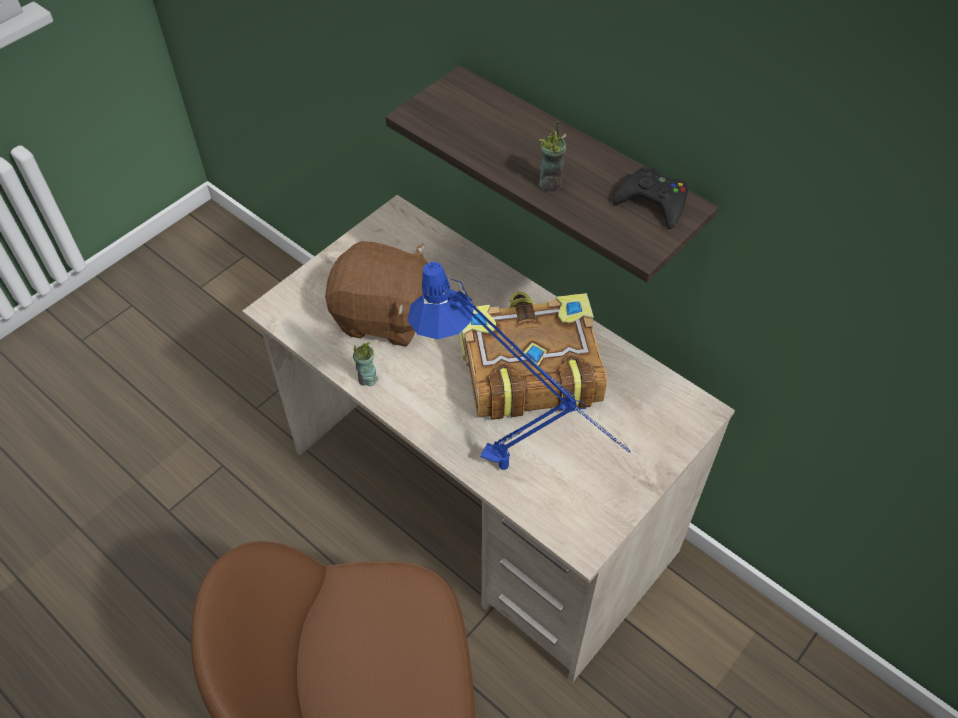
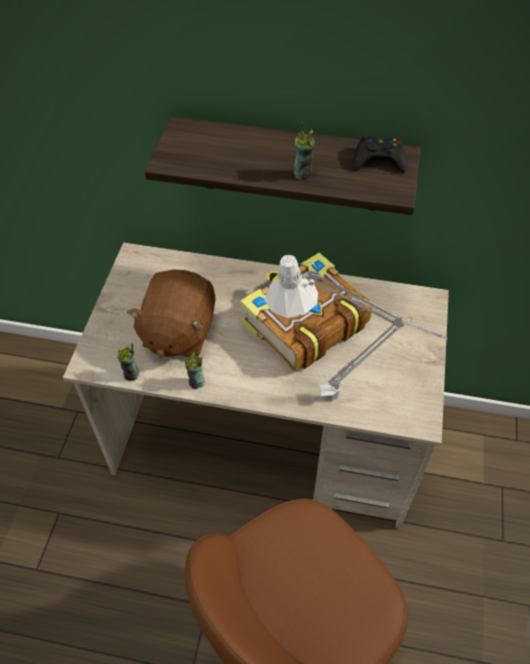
camera: 30 degrees left, 0 degrees up
(308, 339) = (131, 375): none -> cup
(385, 317) = (178, 332): brown plush toy -> brown plush toy turned 120 degrees clockwise
(516, 473) = (346, 396): blue table lamp -> grey table lamp

